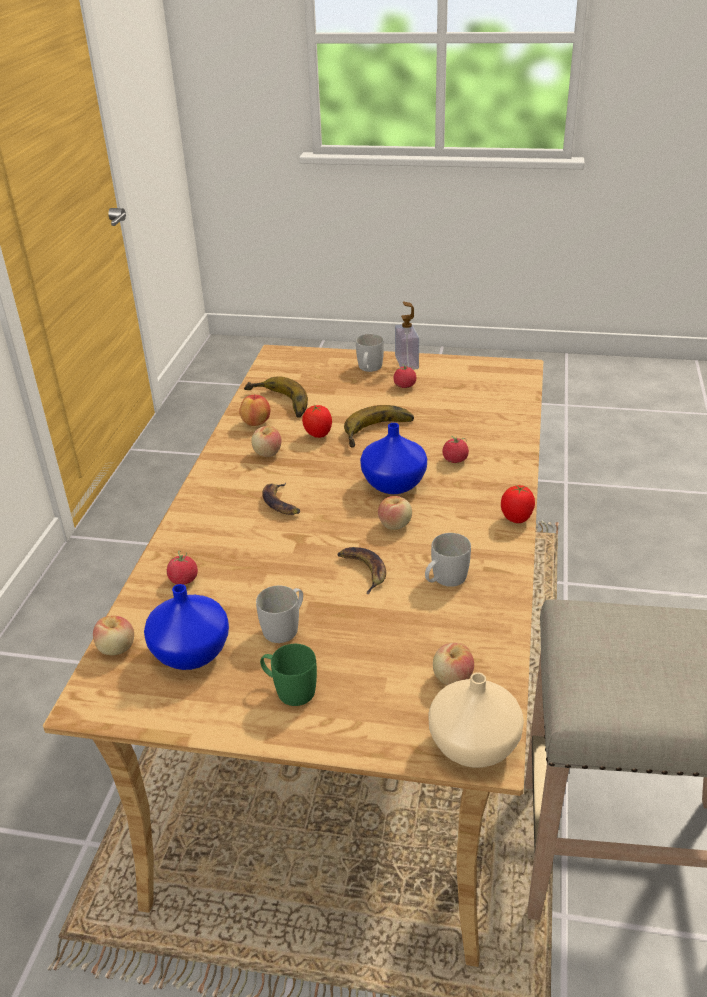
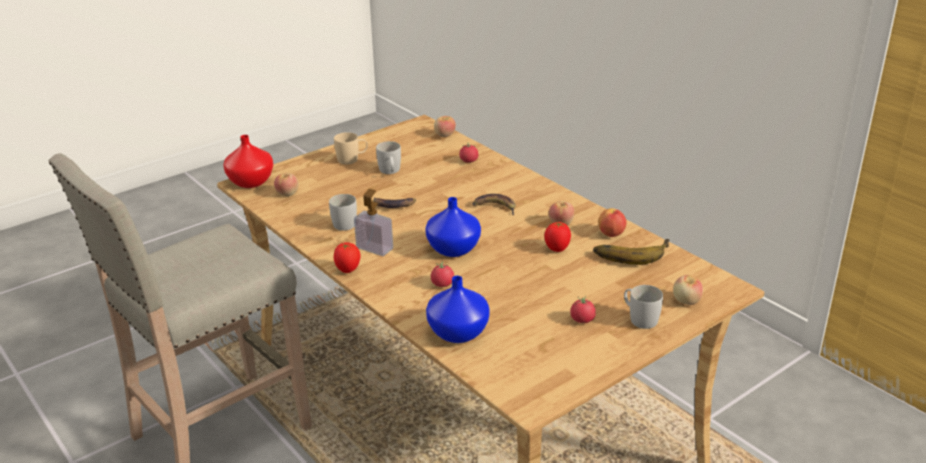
camera: 130 degrees right, 5 degrees down
(193, 653) = (412, 148): blue vase -> blue vase (457, 333)
(289, 689) = (352, 159): green mug -> beige mug
(380, 433) = (523, 274): banana -> none
(395, 524) = (413, 230): apple -> apple (686, 301)
(406, 362) = (626, 343): soap dispenser -> soap dispenser (374, 248)
(475, 745) = (250, 182): beige vase -> red vase

